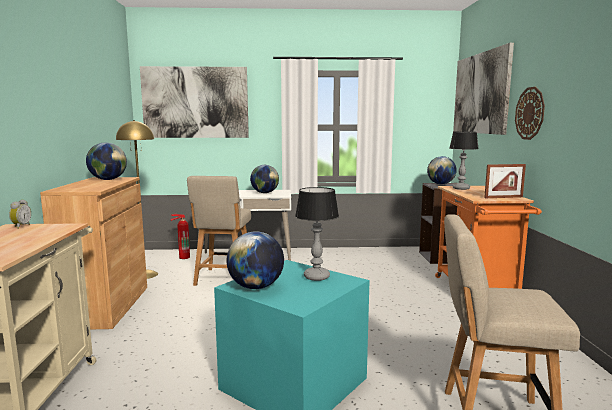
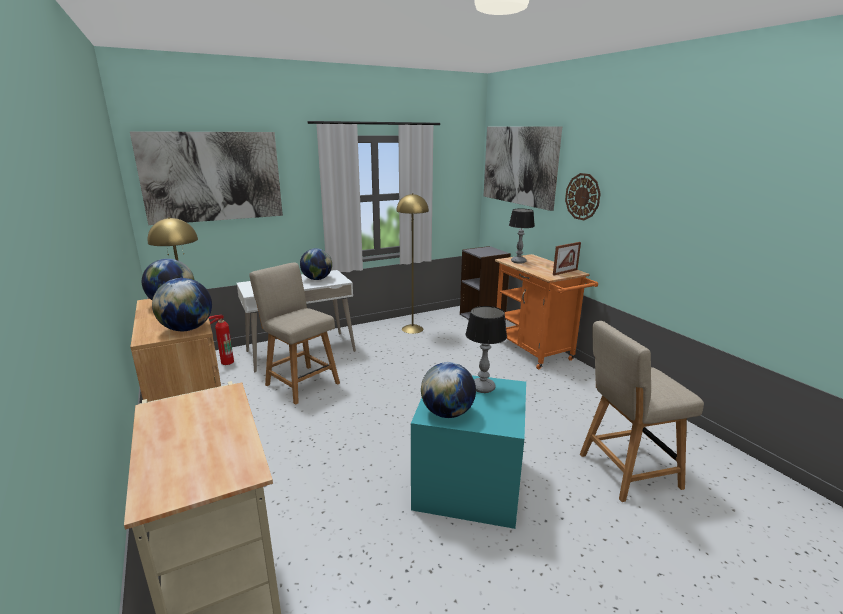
camera: 25 degrees left, 10 degrees up
(20, 226) = (167, 406): alarm clock -> none
(223, 279) = (300, 383): beige chair -> beige chair turned 150 degrees clockwise
(359, 257) = (412, 329): none -> yellow floor lamp
(440, 184) = (479, 250): globe -> globe (187, 329)

